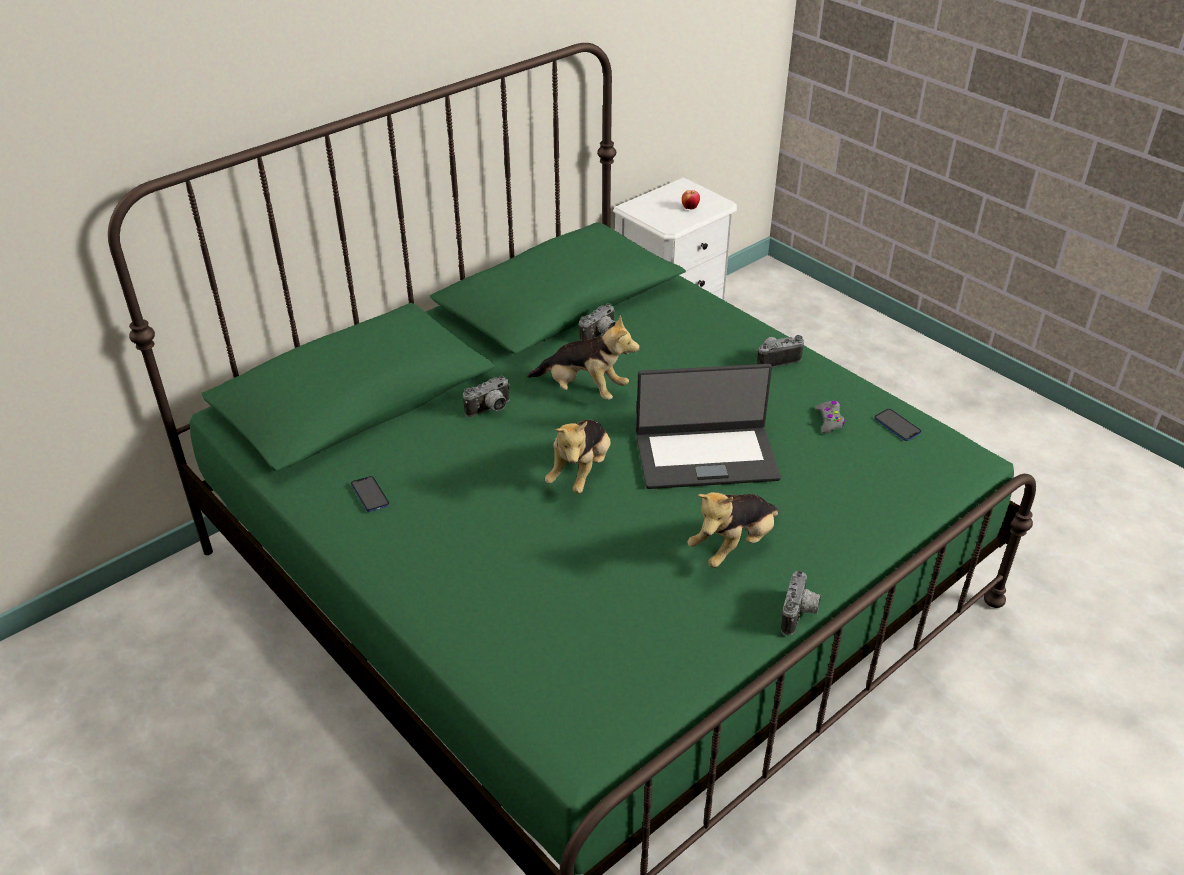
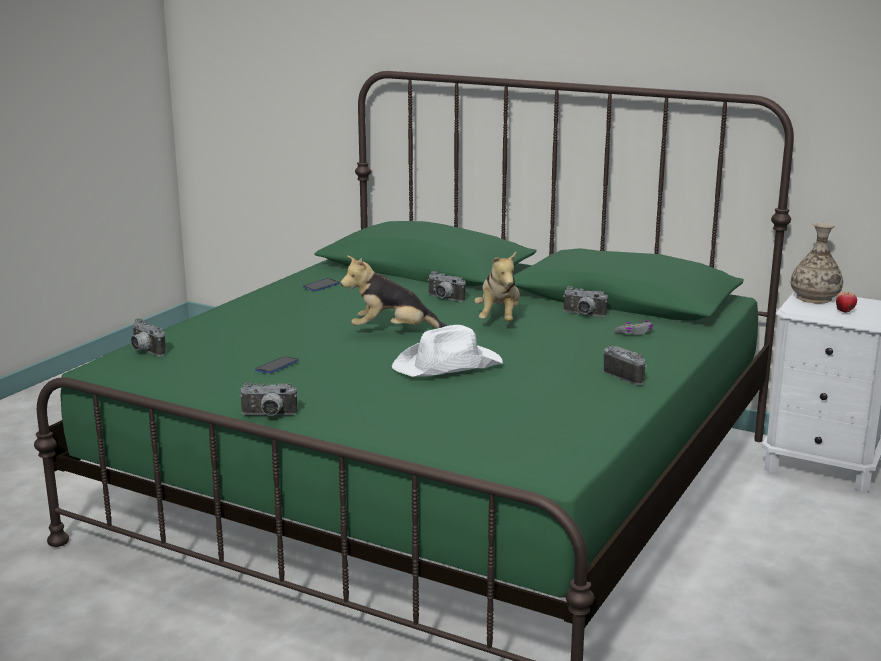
camera: 70 degrees right, 20 degrees down
(537, 703) = (144, 351): none -> camera
(647, 208) = (814, 298): none -> vase
(706, 456) = (448, 366): laptop -> white hat
(733, 546) = (339, 386): plush toy -> none
(829, 421) = (550, 405): grey game controller -> grey game controller (634, 333)
(897, 426) = (573, 434): phone -> phone (277, 366)

